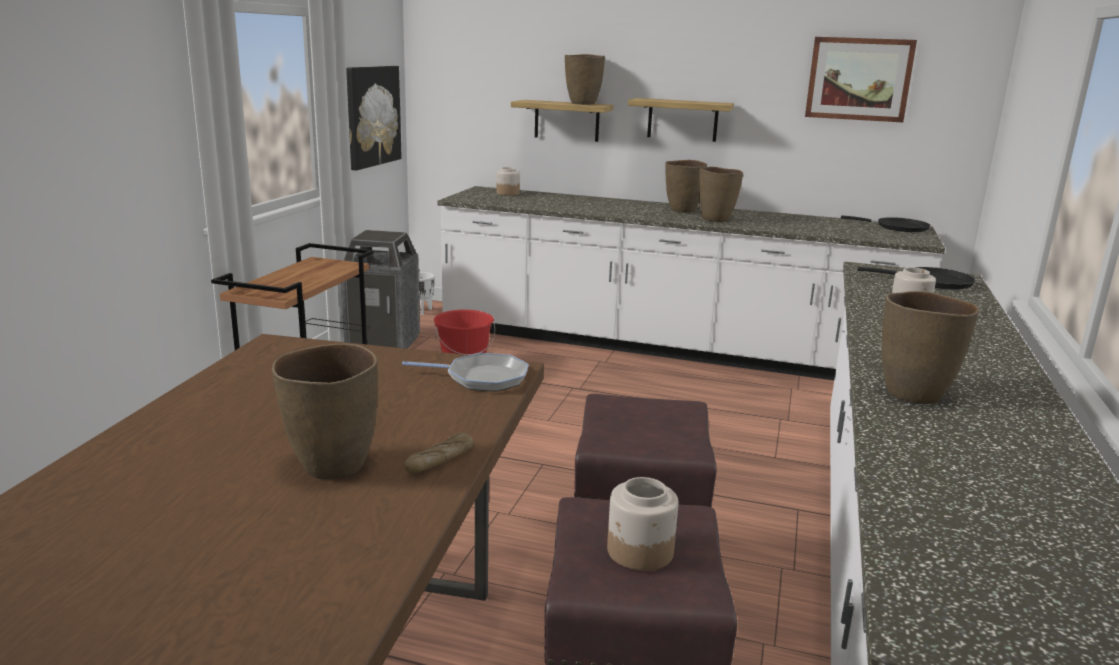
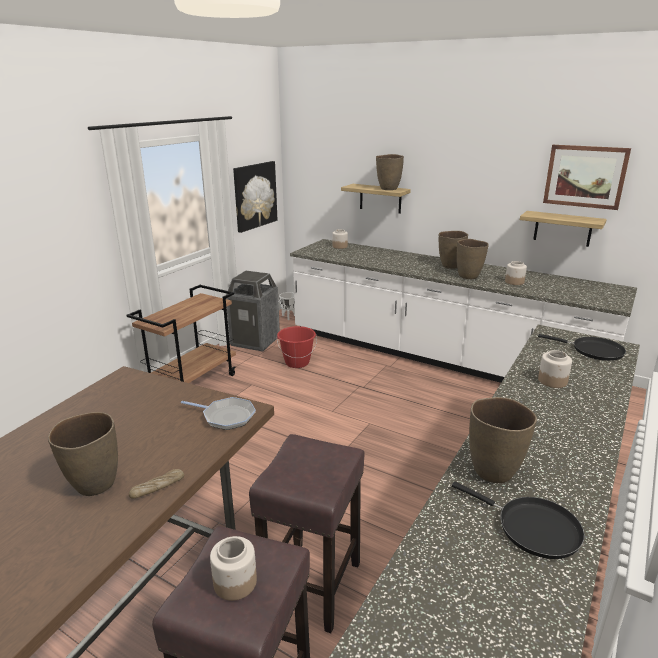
camera: 15 degrees right, 5 degrees up
(682, 120) = (457, 201): shelf -> shelf (562, 228)
(780, 223) = (514, 282): none -> jar
(898, 227) = (606, 289): black frying pan -> black frying pan (532, 528)

